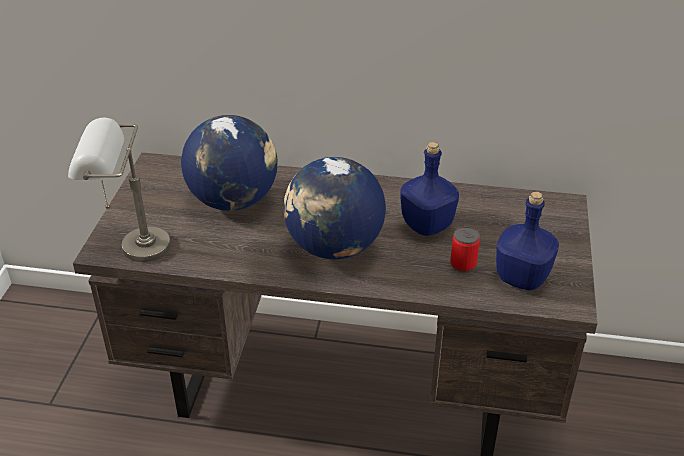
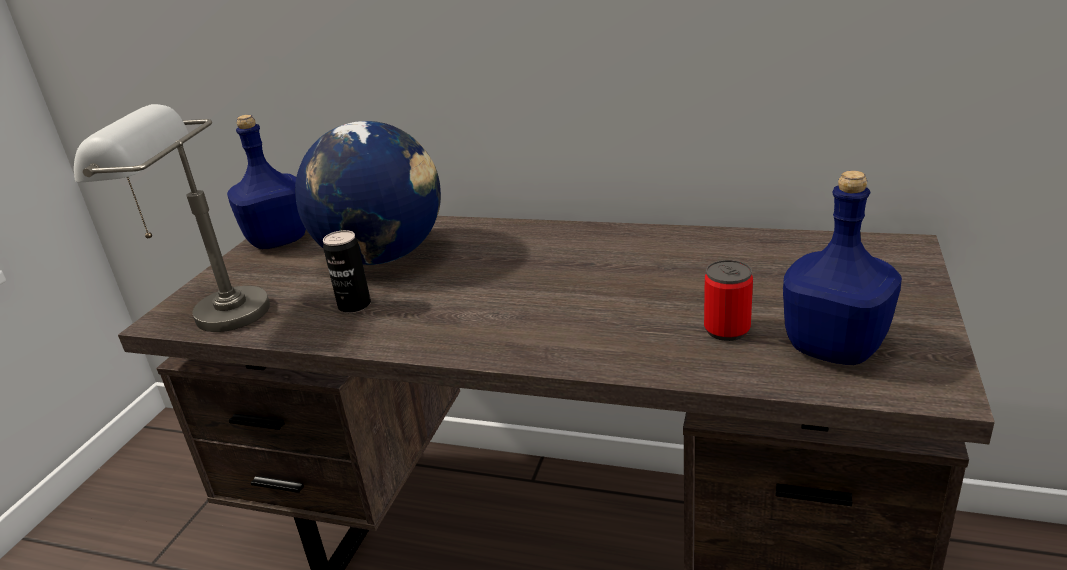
camera: 10 degrees right, 10 degrees down
(228, 242) = (354, 305): none -> can
(334, 247) = (514, 309): globe -> none
(427, 224) = (670, 277): blue bottle -> blue bottle (279, 239)

